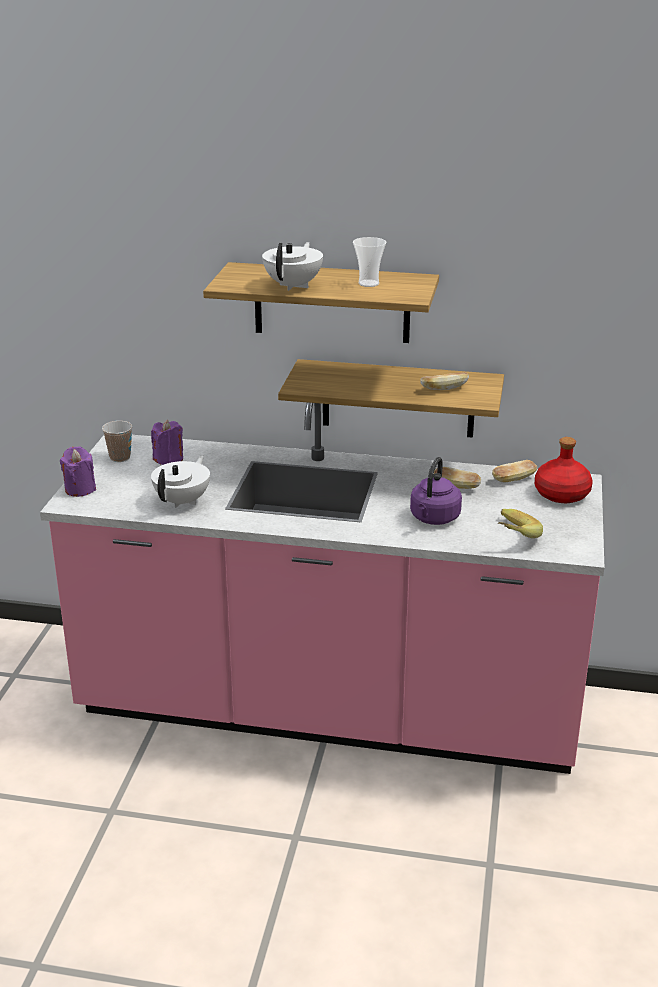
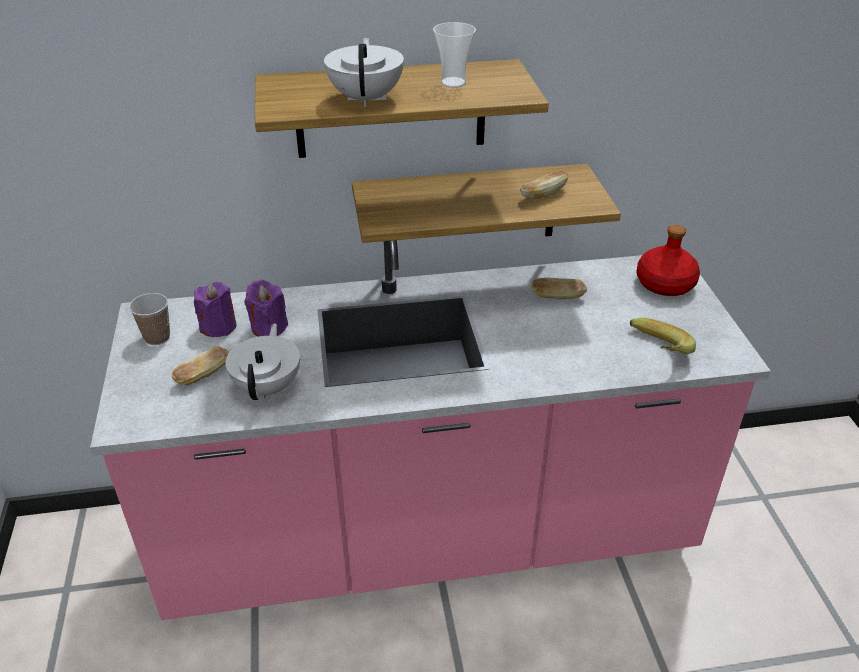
camera: 20 degrees left, 10 degrees up
(80, 489) = (128, 398): purple candle -> purple candle (268, 327)
(434, 519) = (562, 346): purple kettle -> none
(513, 480) = (607, 276): bread -> bread (203, 375)

